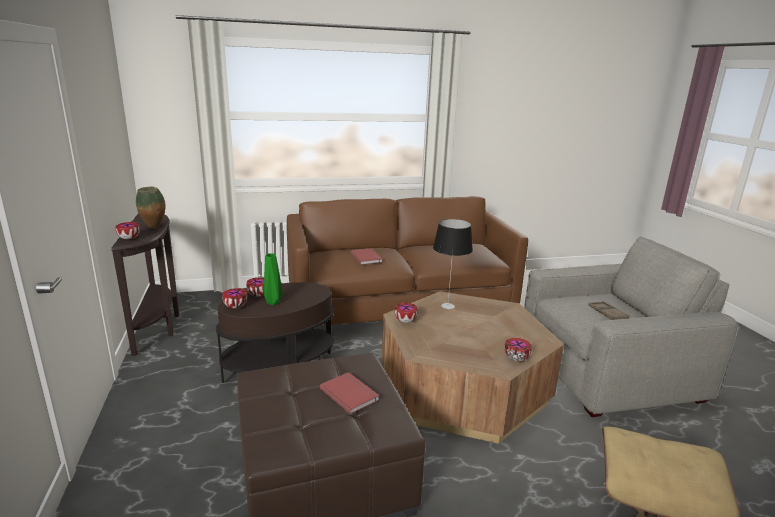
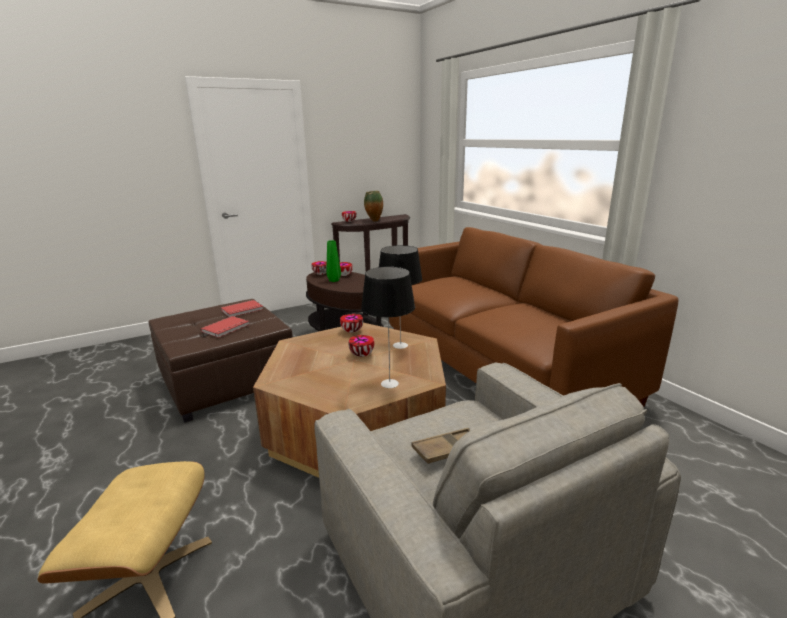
camera: 75 degrees right, 0 degrees up
(367, 257) = (452, 288): red book -> red book (243, 310)
(514, 320) = (389, 383): none -> table lamp
(516, 358) = (296, 388): bowl -> bowl (362, 355)

